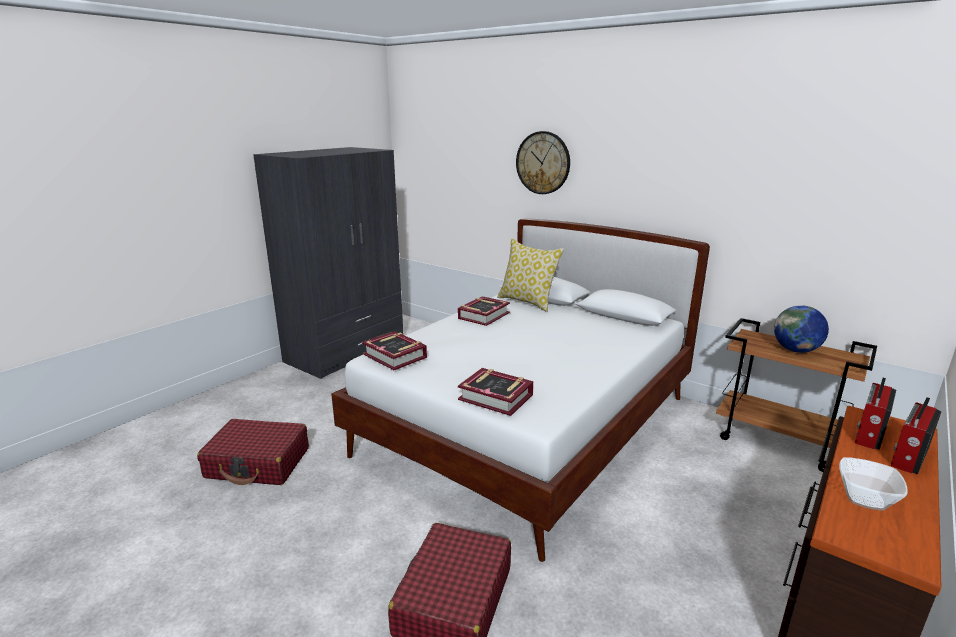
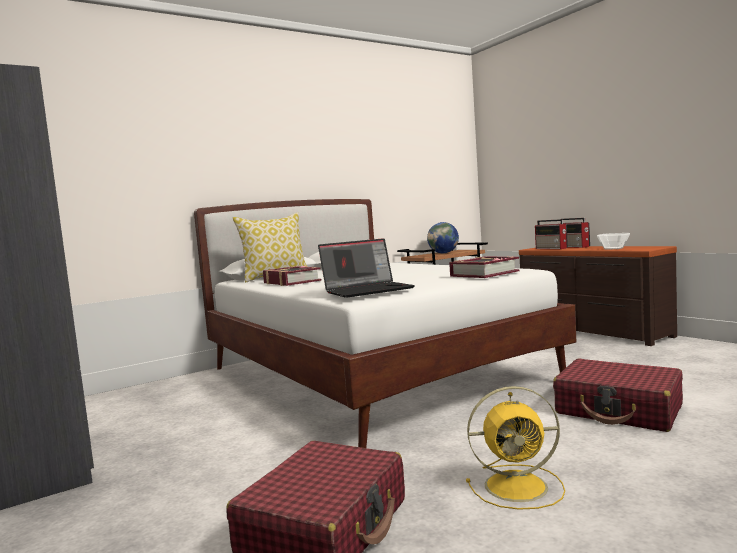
camera: 70 degrees left, 15 degrees down
(293, 534) = (518, 486): none -> yellow fan
(395, 356) = (368, 290): book -> laptop
(543, 163) = (209, 147): wall clock -> none

